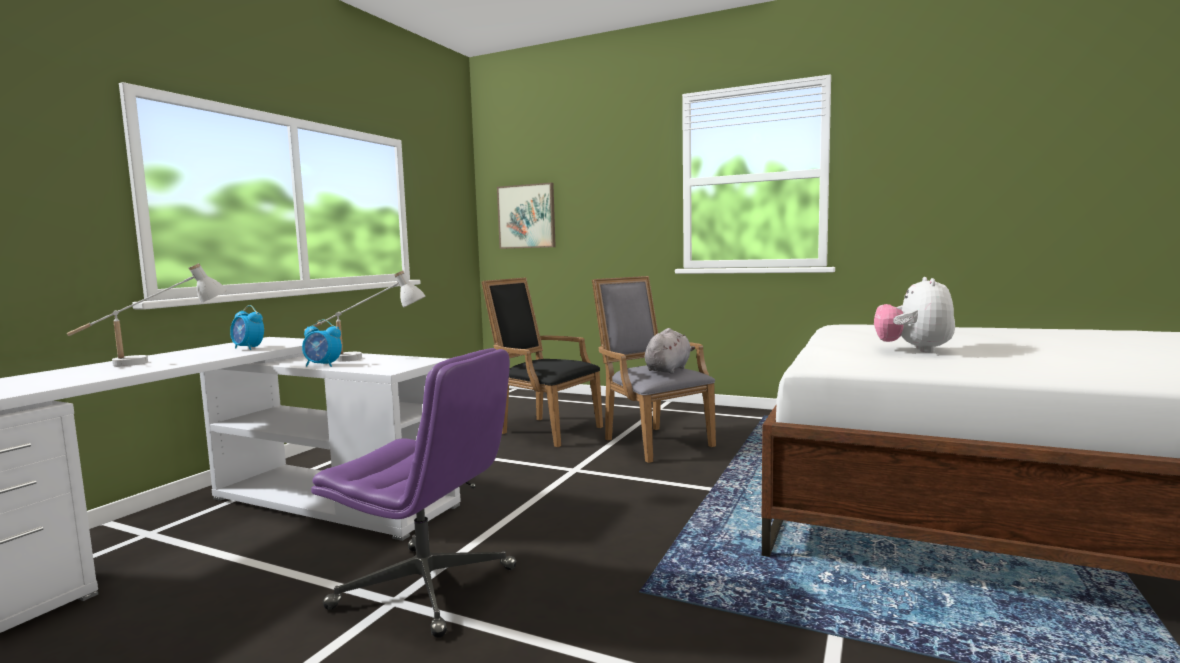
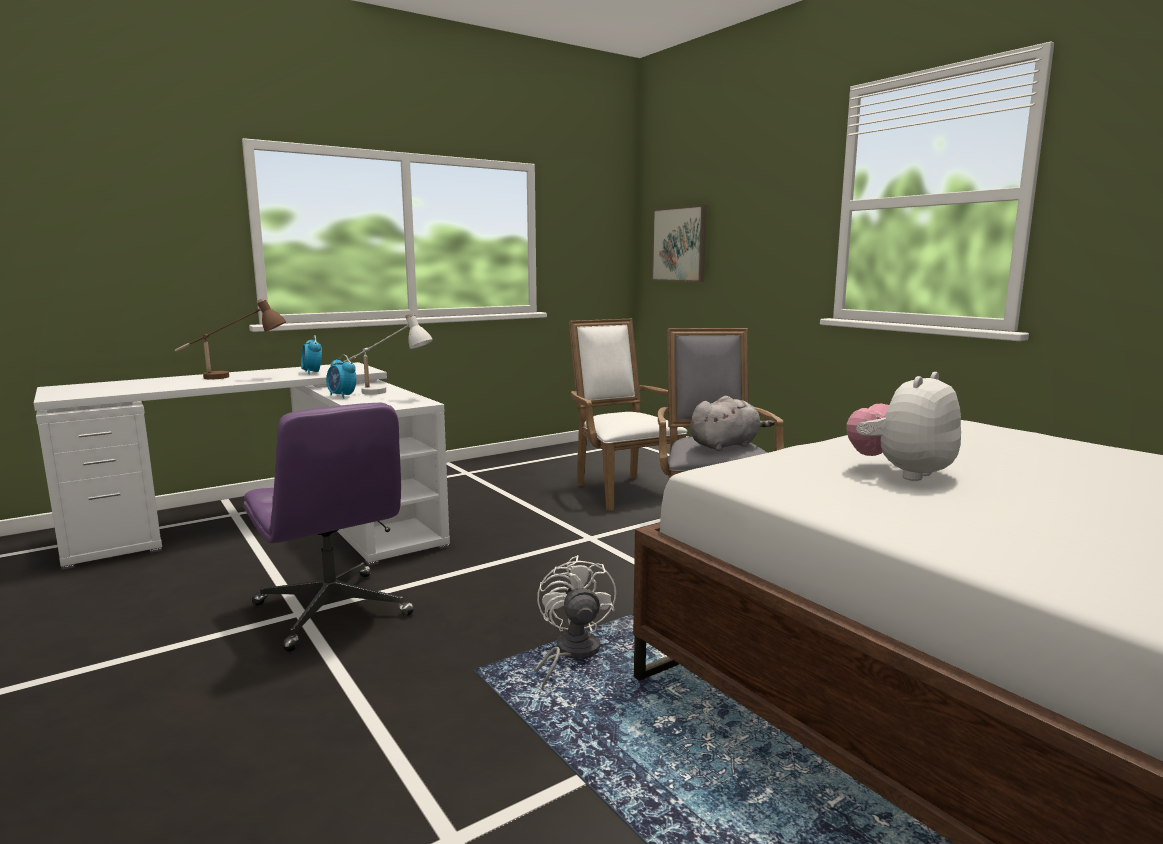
camera: 30 degrees right, 5 degrees up
(157, 361) = (234, 377): white table lamp -> brown table lamp
(544, 430) = (622, 490): black armchair -> white armchair
(692, 554) = (571, 653): none -> white fan

